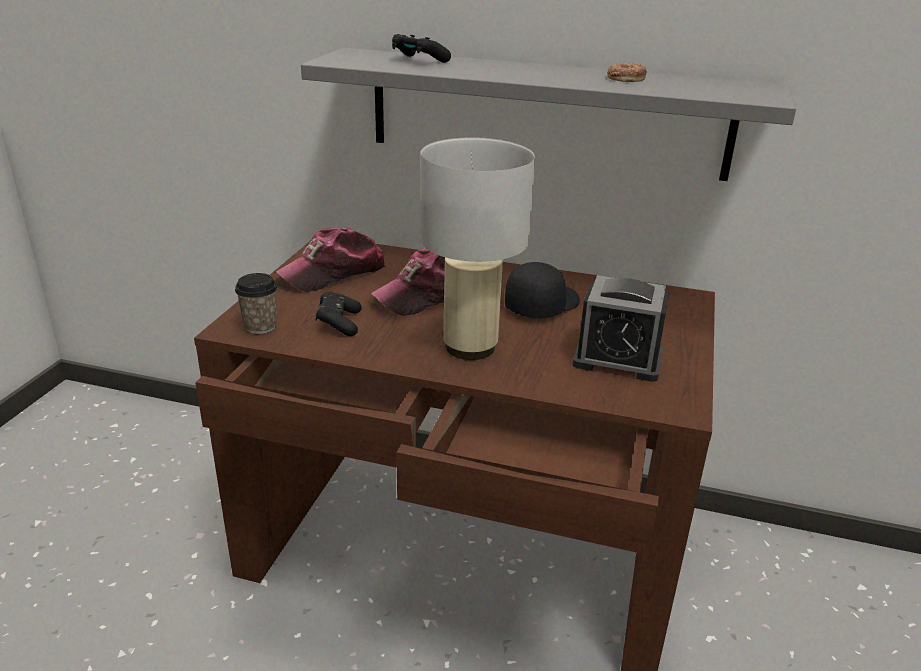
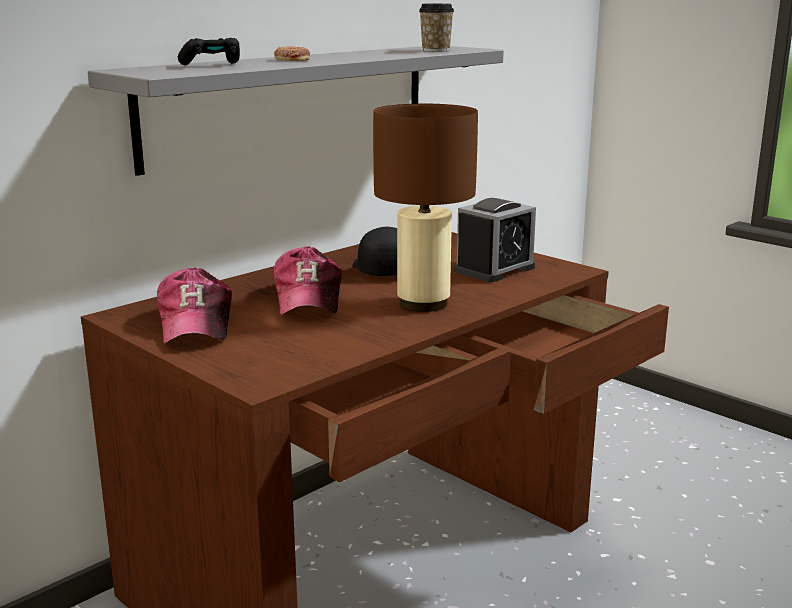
camera: 60 degrees left, 10 degrees down
(260, 326) = (273, 371): cup -> cup (436, 50)
(339, 323) = (315, 339): black game controller -> none
(469, 346) = (422, 304): white table lamp -> brown table lamp
(625, 78) = (372, 53): donut -> donut (292, 59)

